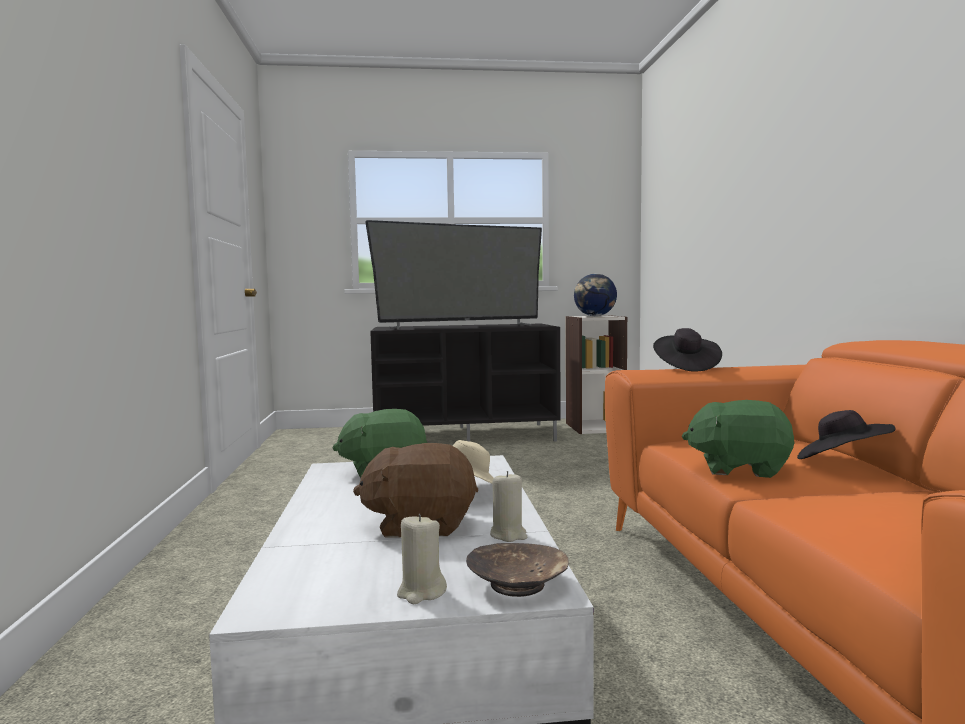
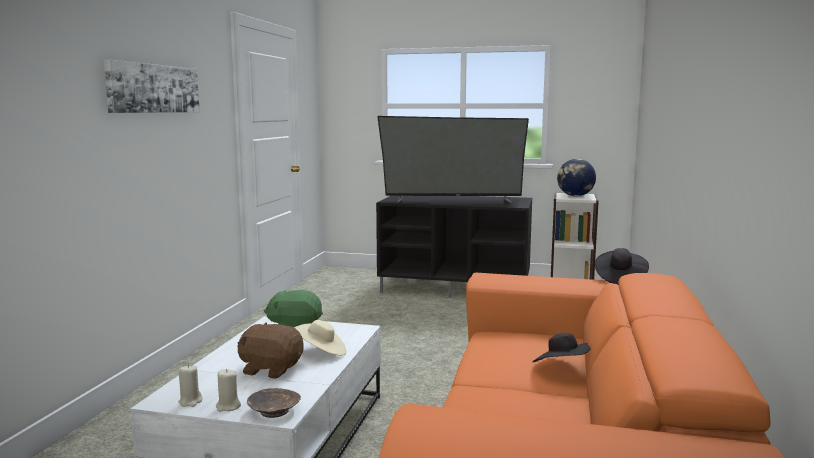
camera: 20 degrees right, 5 degrees up
(94, 102) = (153, 88): none -> picture
(508, 535) = (306, 383): beige candle -> beige candle (190, 401)
(685, 368) = (526, 276): black hat -> black hat (619, 278)
(739, 469) = (489, 362): green plush toy -> none

